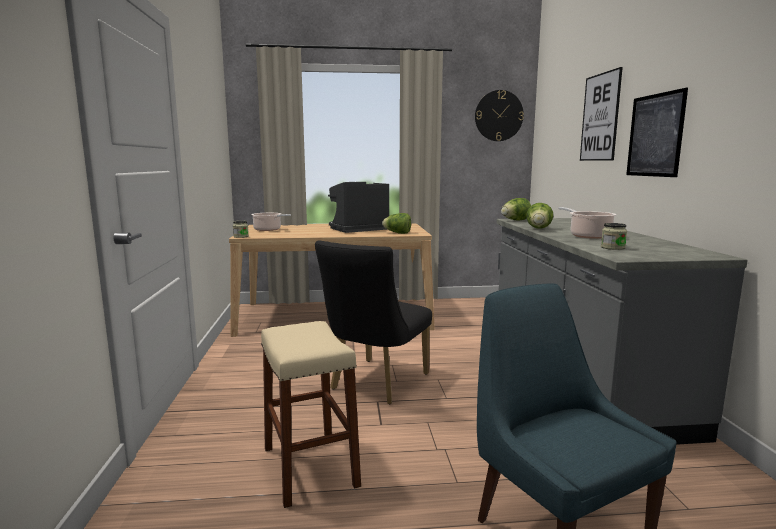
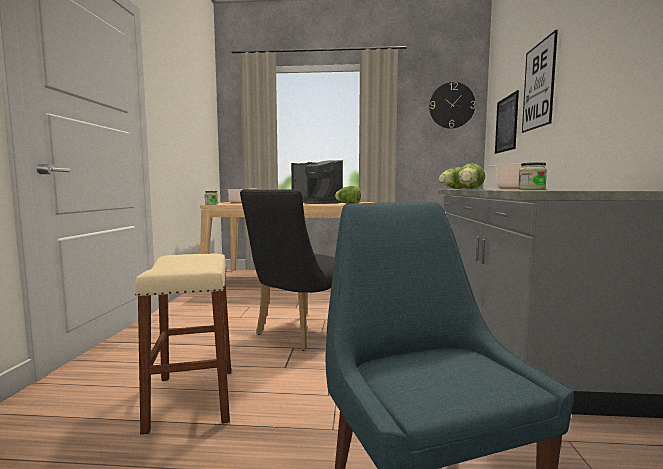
camera: 10 degrees right, 5 degrees down
(358, 229) = (316, 203): coffee machine -> coffee machine turned 120 degrees counterclockwise
(655, 135) = (589, 85): picture -> picture (506, 124)

